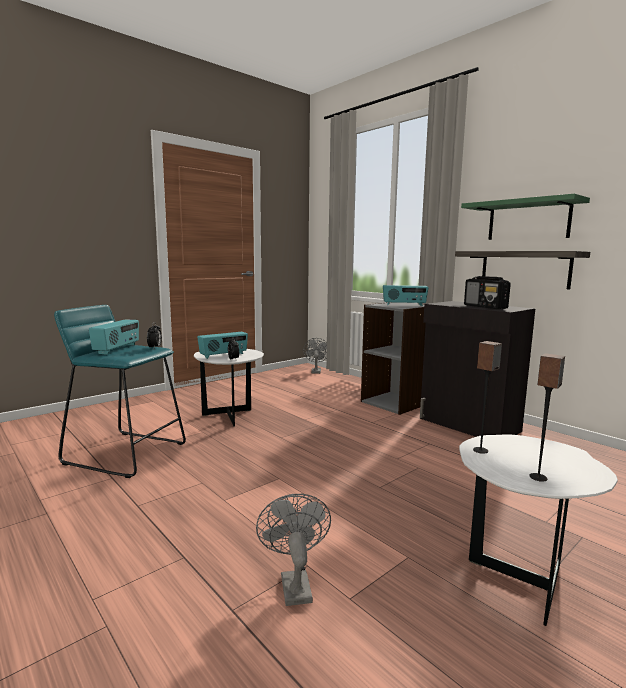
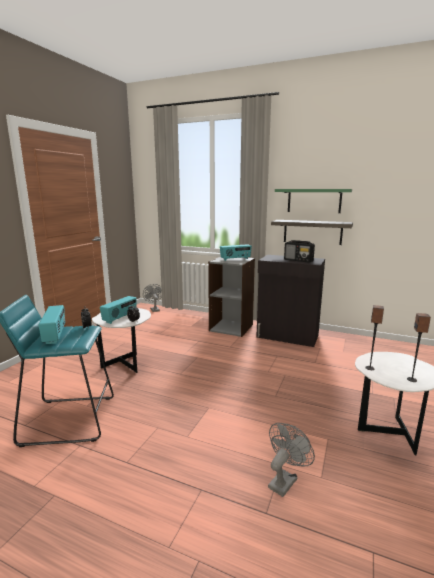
camera: 25 degrees left, 5 degrees up
(294, 583) = (285, 480): grey fan -> grey fan turned 75 degrees clockwise

